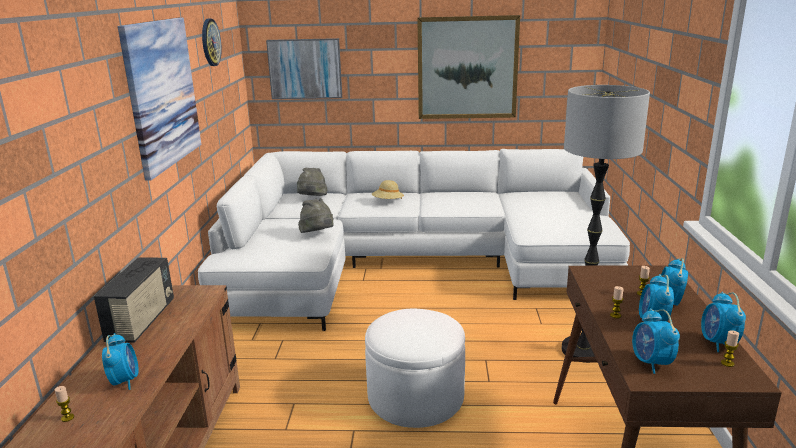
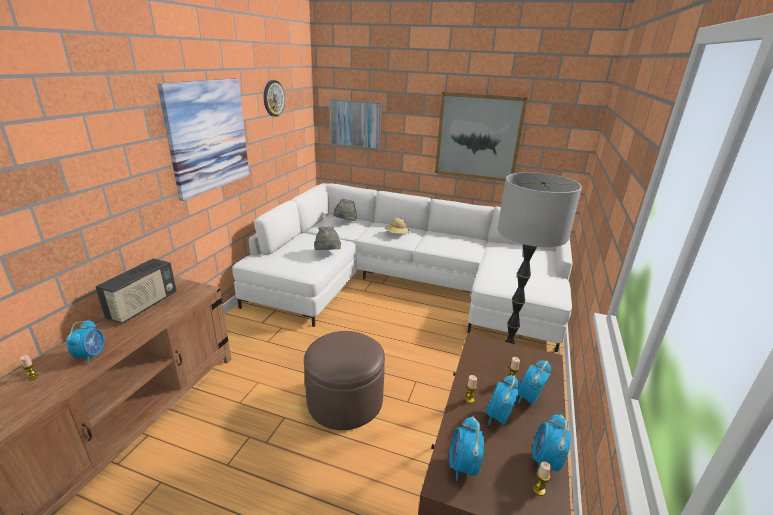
camera: 15 degrees right, 5 degrees up
(415, 396) = (345, 400): white ottoman -> brown ottoman

